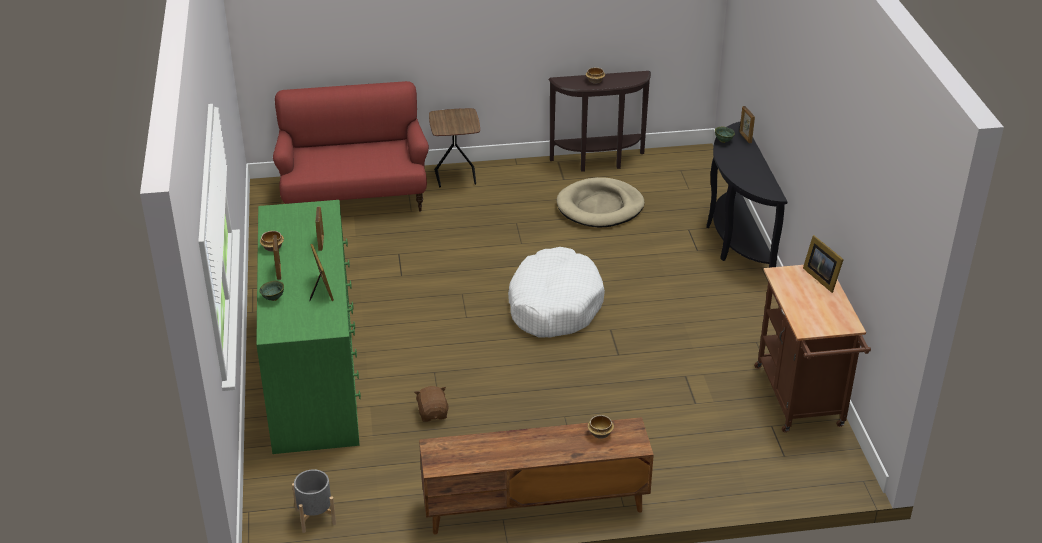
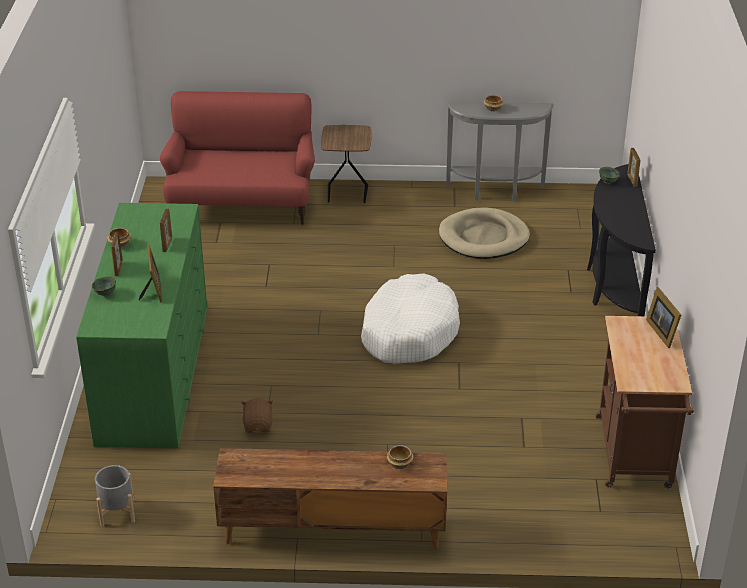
camera: 10 degrees right, 0 degrees up
(599, 162) = (495, 192): brown console table -> grey console table

